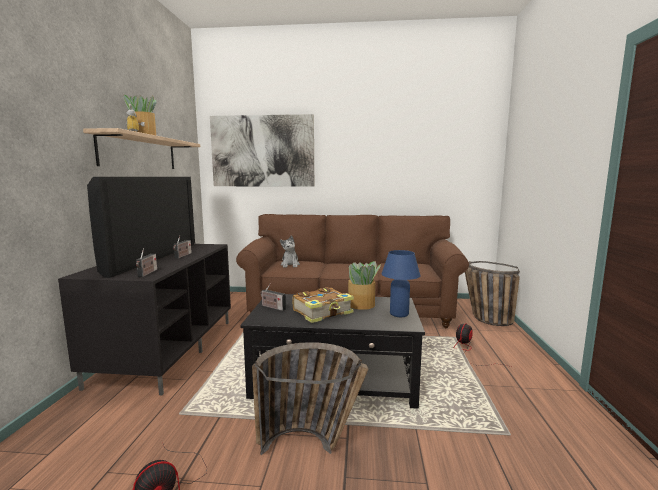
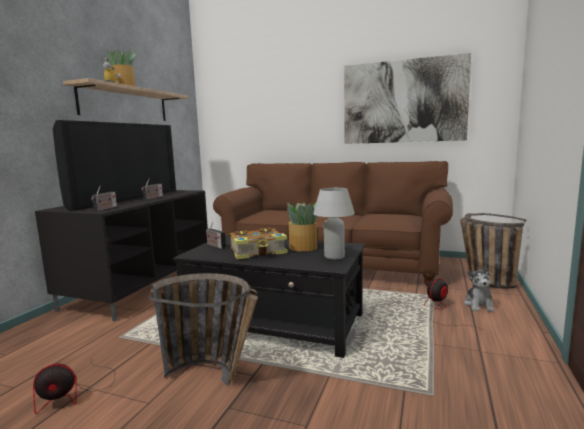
camera: 15 degrees right, 0 degrees up
(262, 151) = (253, 101): picture -> picture (403, 101)
(290, 265) = (269, 213): plush toy -> plush toy (479, 305)
(399, 314) = (334, 257): blue table lamp -> white table lamp

